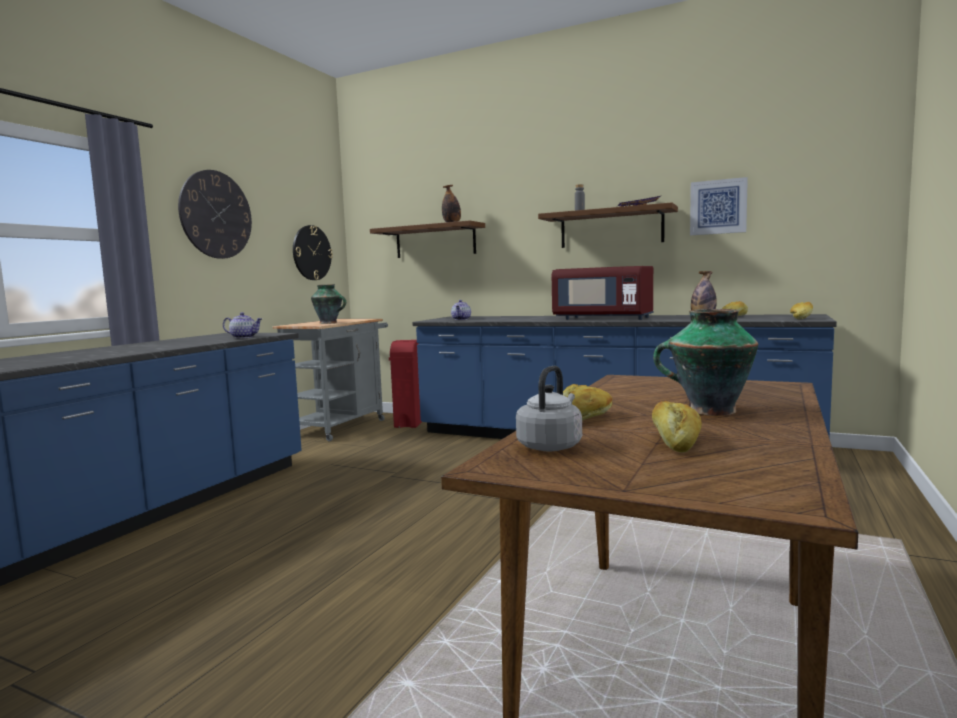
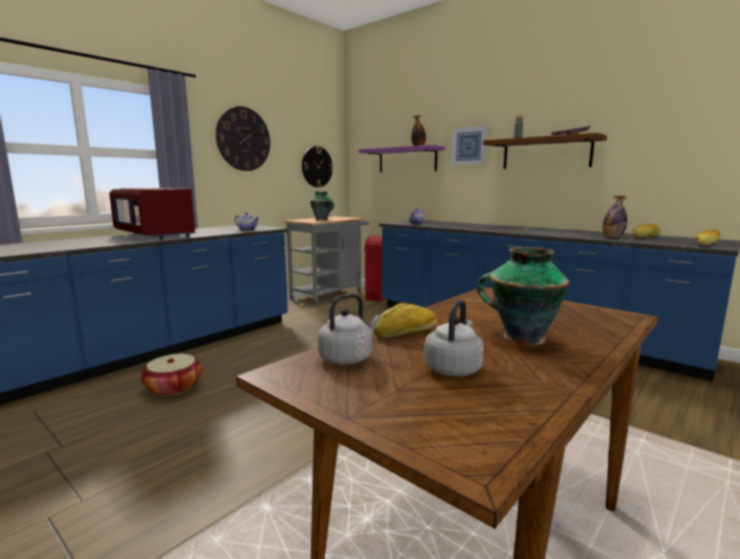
camera: 15 degrees right, 5 degrees up
(177, 567) = (174, 387): none -> basket
(435, 241) = (407, 160): brown shelf -> purple shelf
(603, 318) = (526, 231): red microwave -> red microwave (155, 235)
(676, 441) = (454, 368): bread -> grey kettle
(718, 207) = (645, 136): picture -> picture (469, 146)

